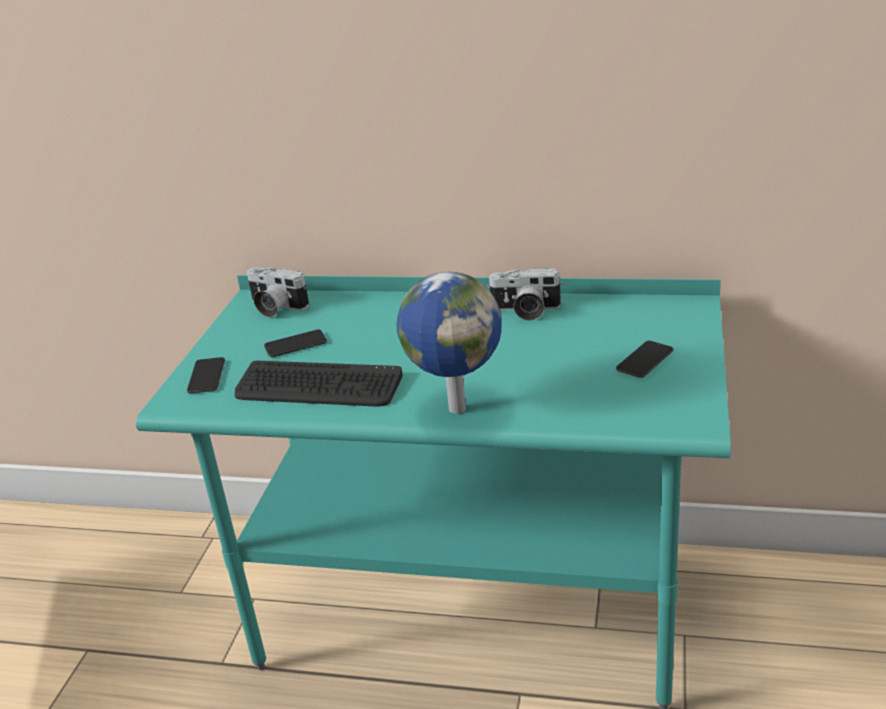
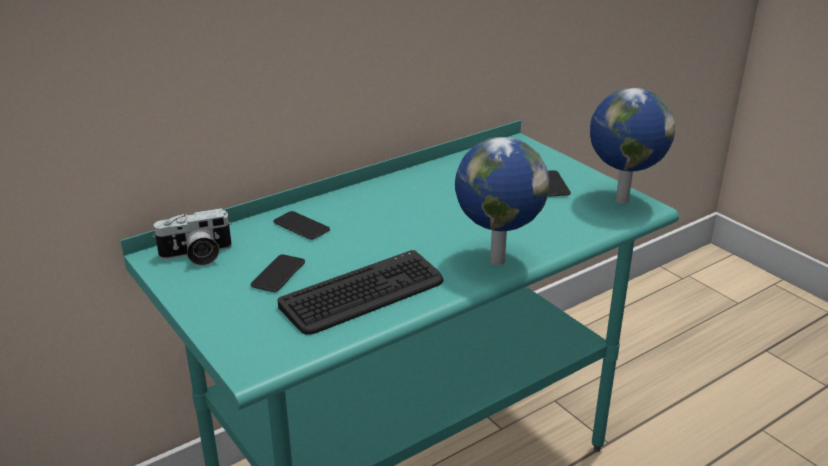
camera: 50 degrees left, 0 degrees up
(206, 376) = (242, 332): phone -> phone (301, 226)
(525, 311) = (418, 183): camera -> none
(684, 405) = (620, 200): none -> globe

